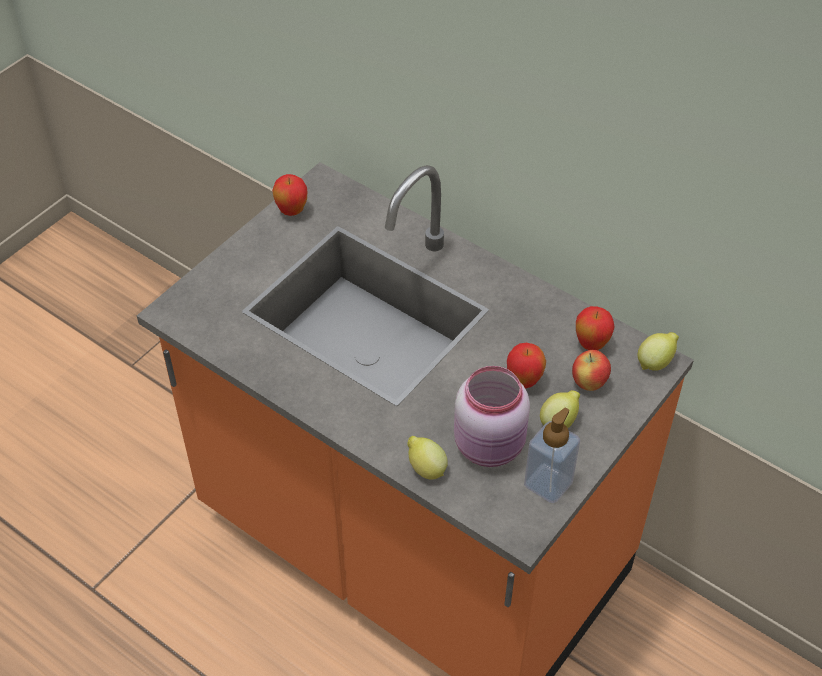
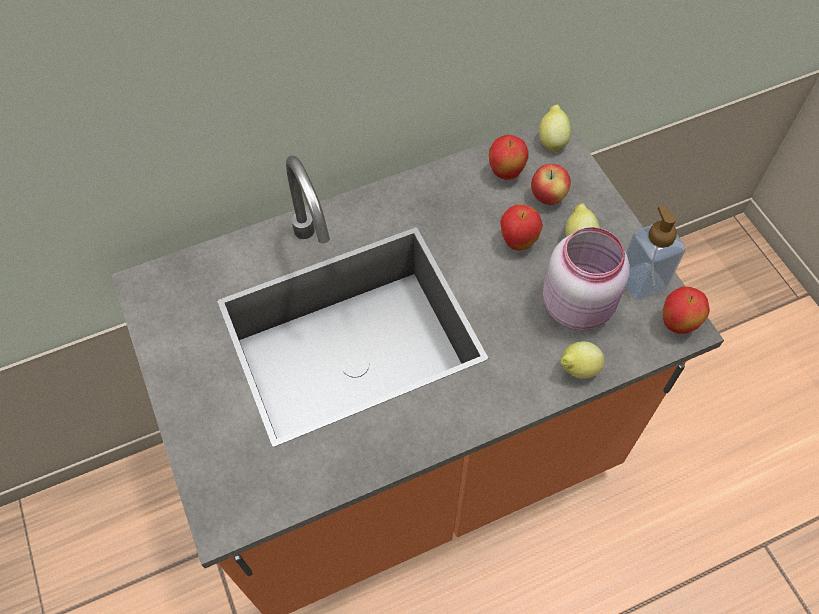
camera: 60 degrees left, 10 degrees up
(292, 211) = (163, 332): apple -> apple (677, 324)

